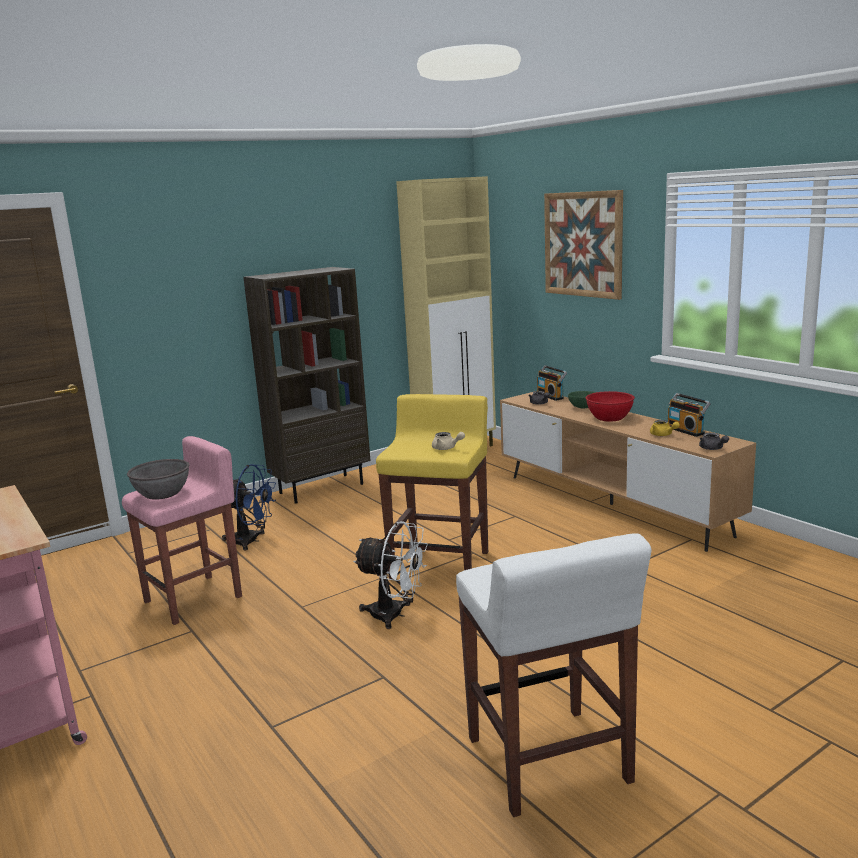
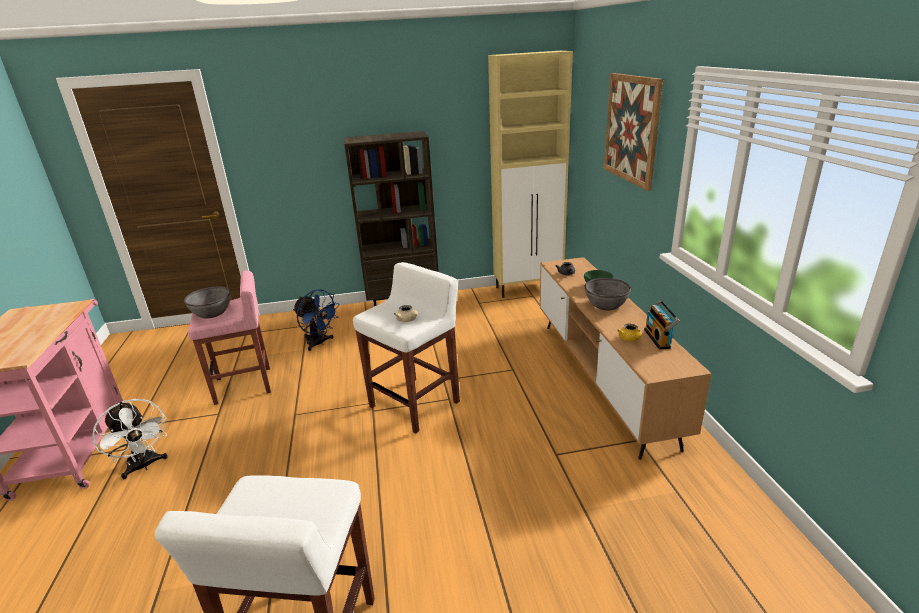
camera: 25 degrees right, 10 degrees up
(395, 615) = (342, 444): white fan -> white fan (144, 466)
(441, 564) = (416, 404): yellow stool -> white stool
(551, 396) = (585, 266): radio -> none
(609, 418) = (606, 305): red bowl -> grey bowl
(712, 449) = (657, 370): grey teapot -> none

